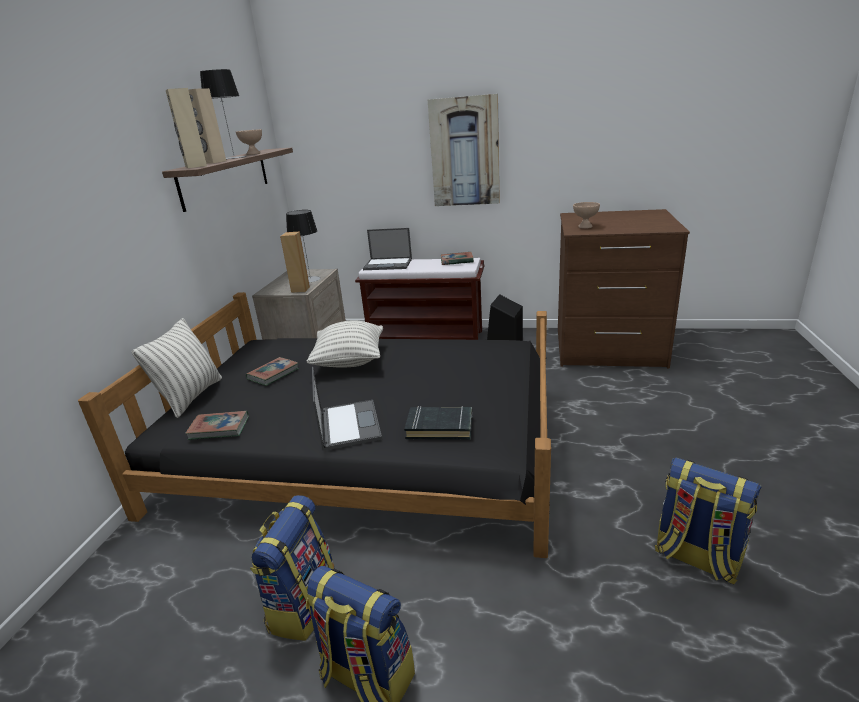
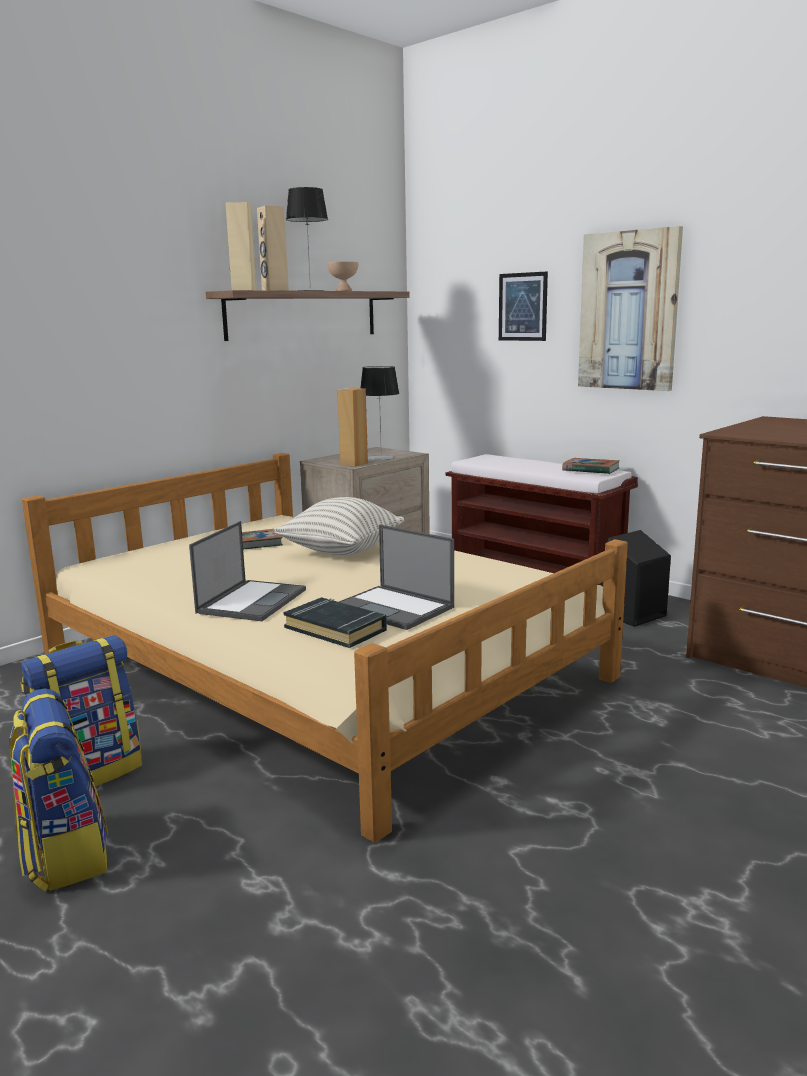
camera: 30 degrees right, 10 degrees down
(191, 397) = (159, 545): pillow -> none
(219, 428) = (141, 572): book -> none
(366, 446) = (320, 665): black bed -> beige bed
(383, 153) = (522, 307): none -> picture
(388, 264) = (499, 460): laptop -> laptop (395, 608)
(585, 226) = (755, 430): beige bowl -> none
(696, 557) = (578, 932): backpack -> none

